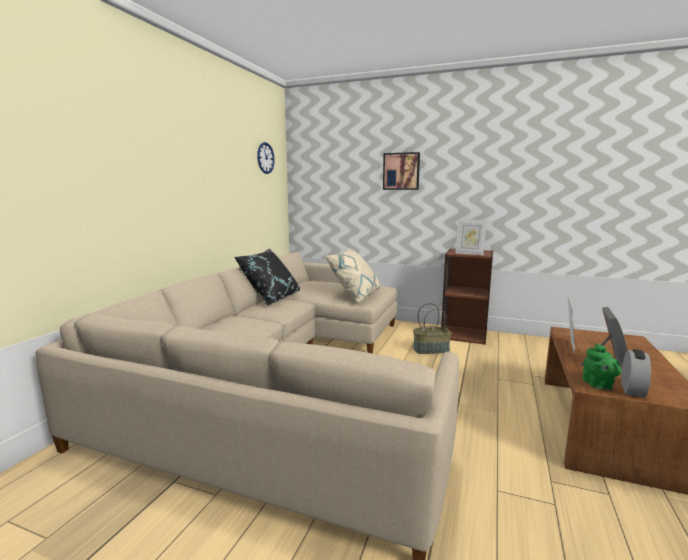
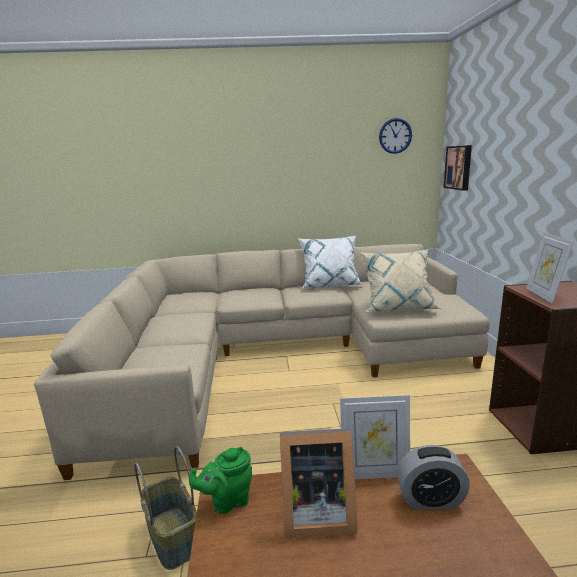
camera: 65 degrees right, 5 degrees up
(271, 299) = (330, 284): black pillow -> white pillow
(401, 171) = (532, 144): picture -> picture (459, 167)
(431, 350) = (439, 410): basket -> basket (174, 537)
(632, 390) = (228, 537): alarm clock -> alarm clock (430, 499)

